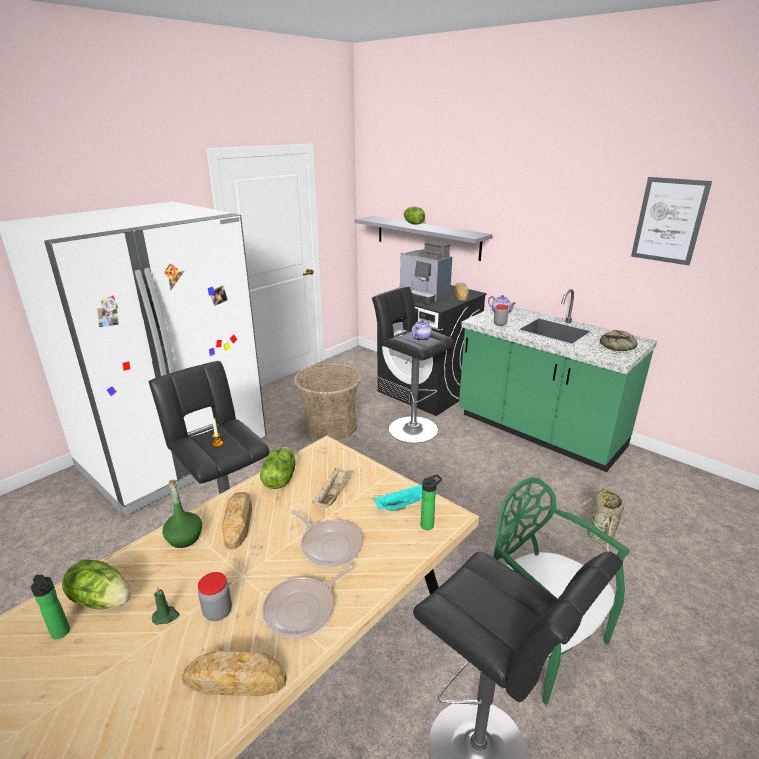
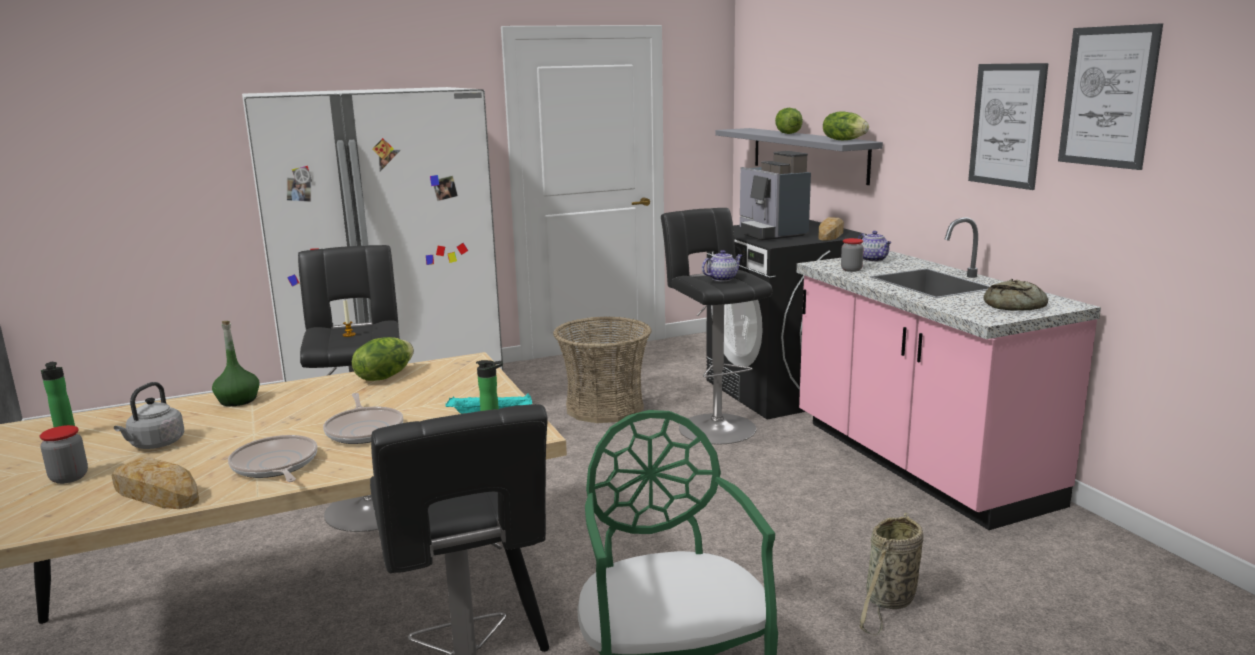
camera: 25 degrees right, 10 degrees down
(102, 599) = (121, 424): lettuce -> lettuce (844, 140)
(166, 616) = (155, 444): green candle -> grey kettle
(218, 612) = (200, 451): jar -> jar (69, 477)
(238, 522) = (301, 399): bread -> none
(303, 609) = (275, 466): frying pan -> frying pan turned 75 degrees clockwise
(333, 495) = (423, 396): beige tray -> none
(538, 432) = (917, 463): green counter -> pink counter
(593, 231) = (1007, 125): none -> picture

